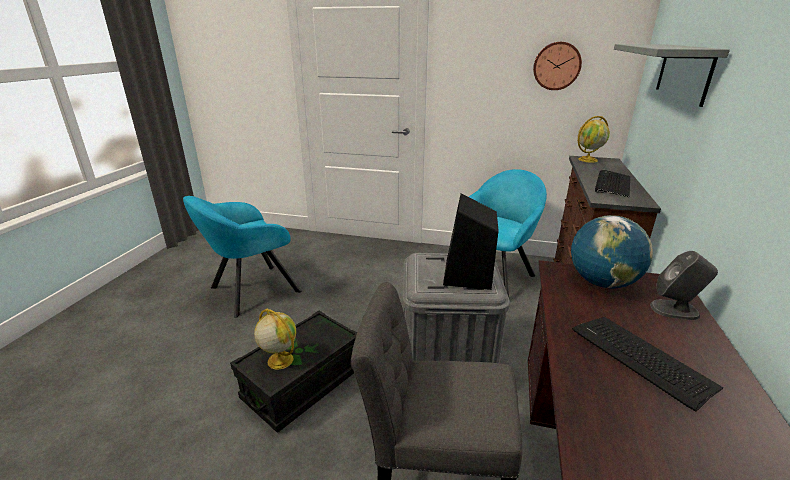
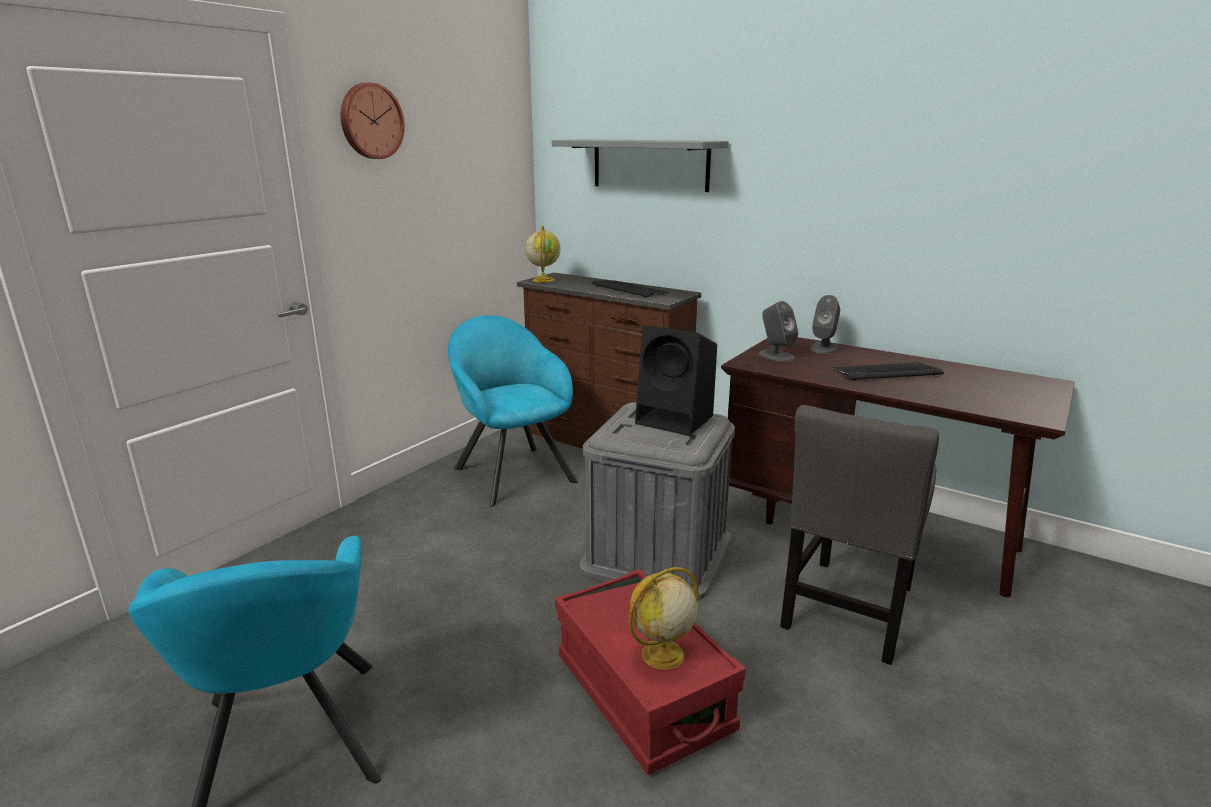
camera: 70 degrees left, 5 degrees down
(302, 384) = (642, 694): black storage box -> red storage box
(556, 66) = (466, 171): wall clock -> wall clock (370, 121)
(602, 283) = (776, 356): globe -> grey speaker

